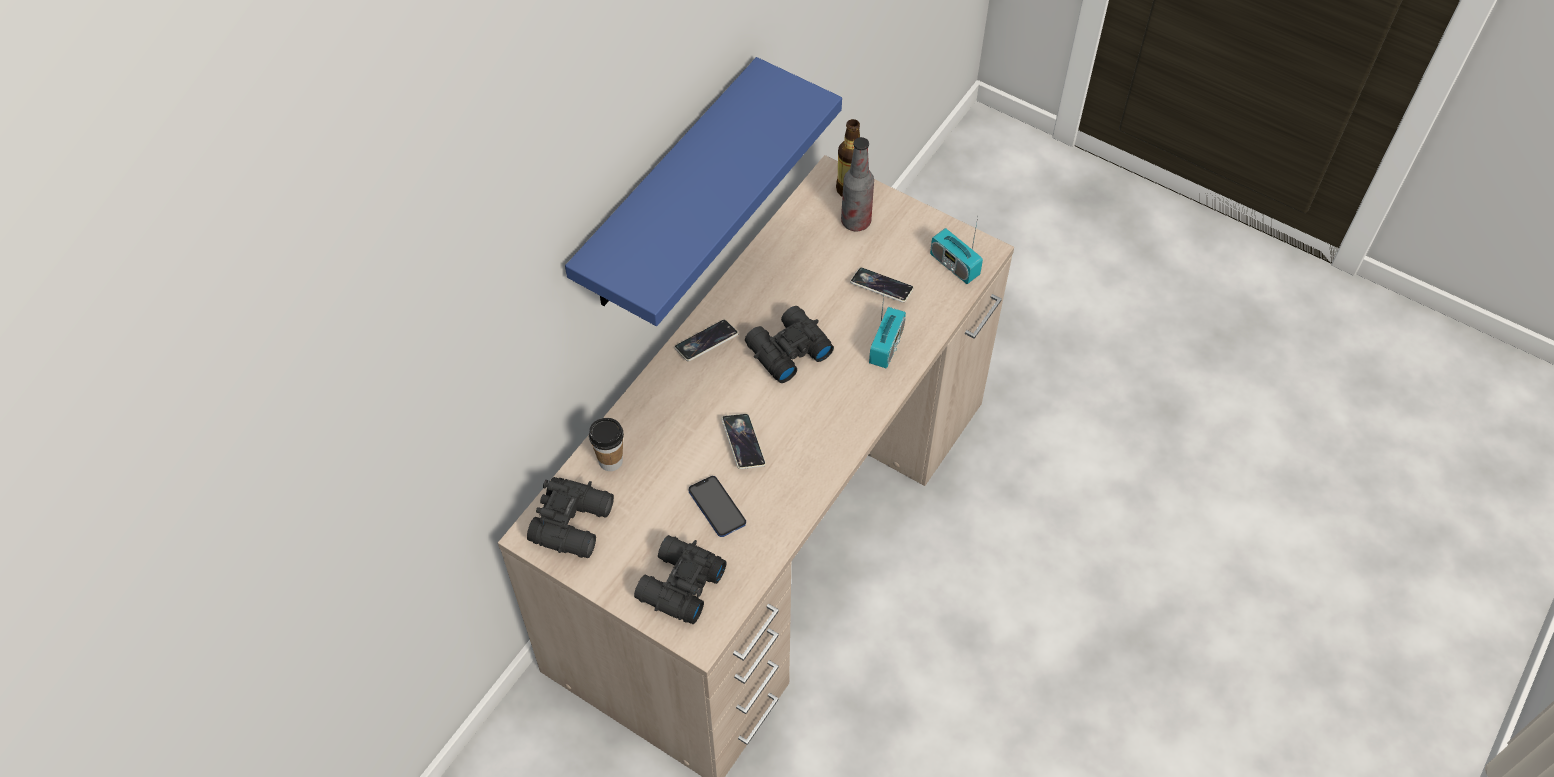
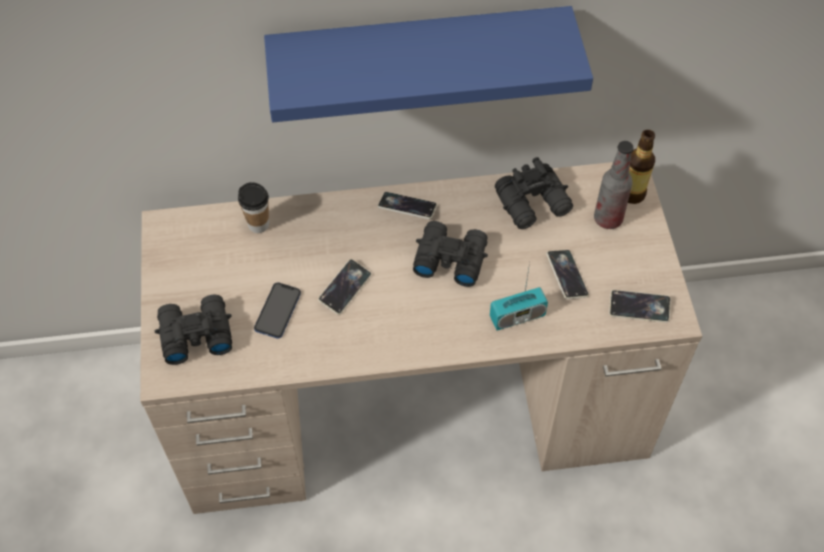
camera: 50 degrees right, 0 degrees up
(575, 522) = (192, 240): black binoculars -> black binoculars (534, 203)
(954, 265) = (639, 308): radio -> phone

